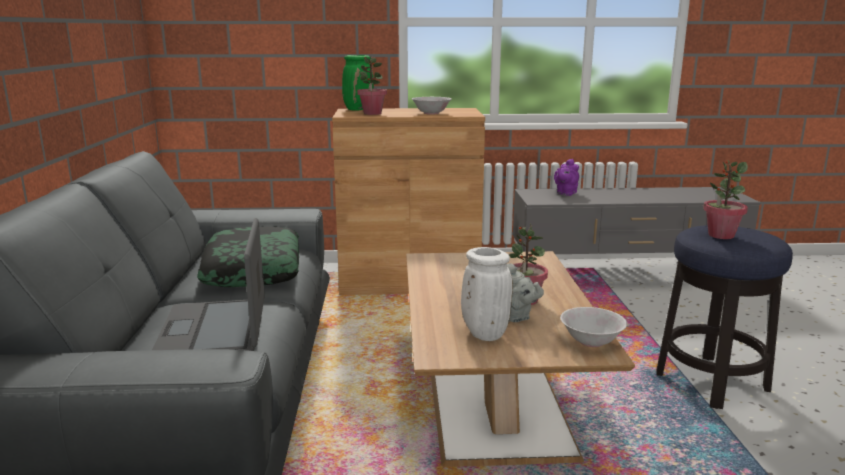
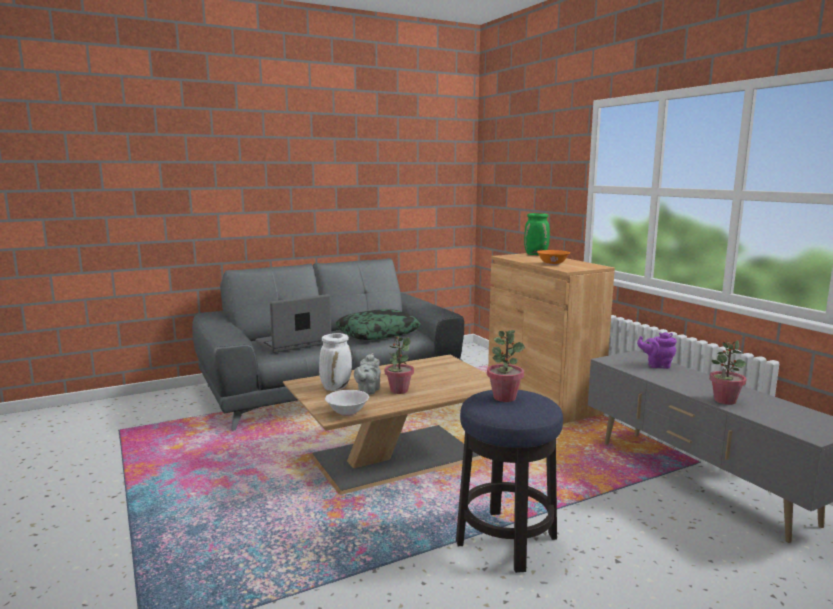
camera: 65 degrees right, 5 degrees down
(372, 113) = (523, 258): potted plant -> potted plant (724, 401)
(431, 113) = (552, 264): white bowl -> orange bowl

